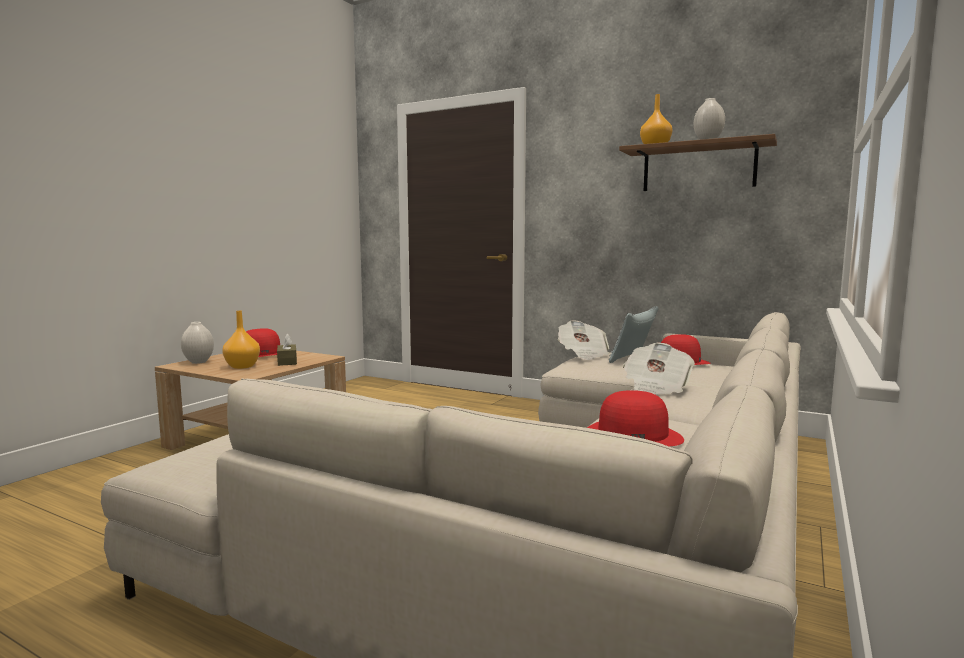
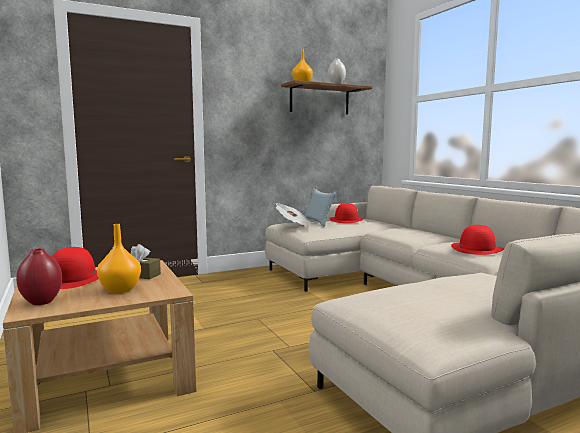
camera: 55 degrees left, 0 degrees up
(198, 362) = (41, 302): white vase -> red vase
(655, 388) = (395, 232): newspaper -> none

